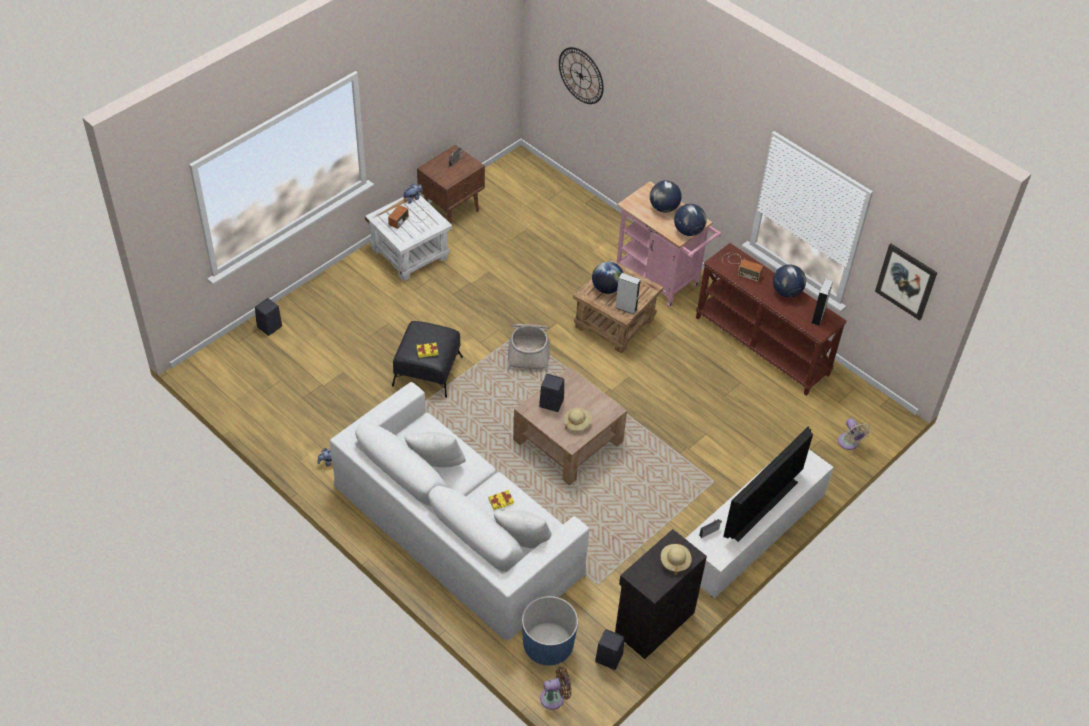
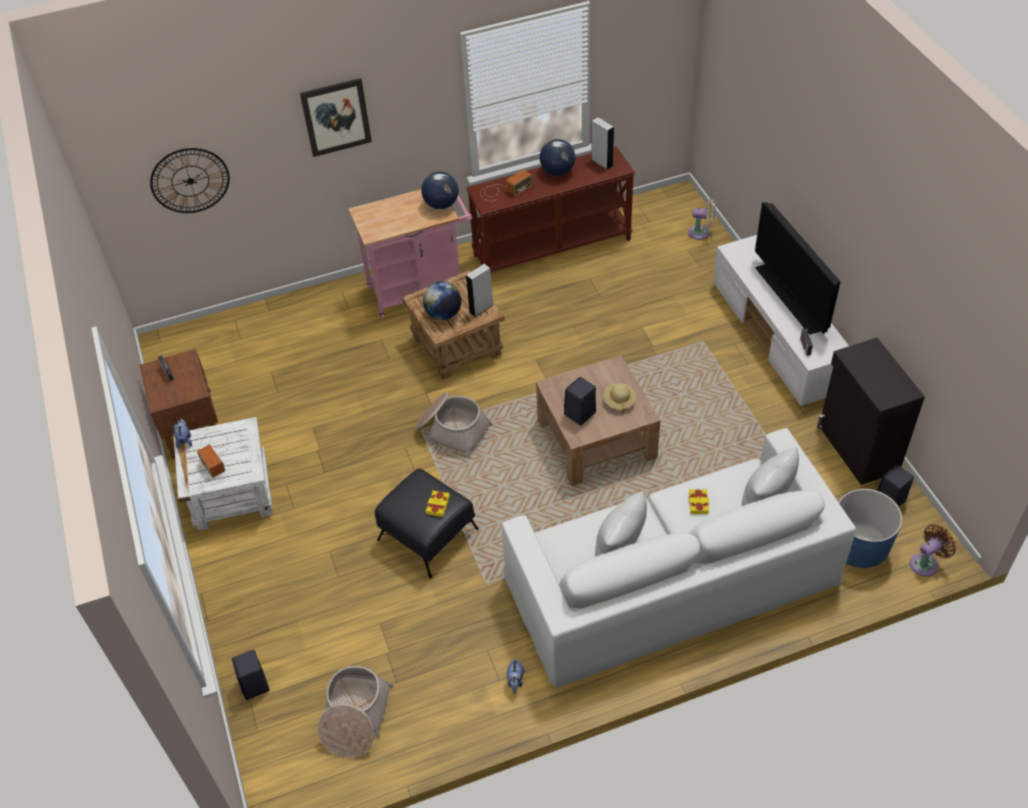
camera: 60 degrees left, 0 degrees up
(267, 386) = (355, 717): none -> basket
(555, 698) = (926, 563): brown fan -> brown fan turned 45 degrees clockwise
(663, 208) = (395, 211): globe -> none
(675, 562) = (877, 363): beige hat -> none
(906, 281) = (648, 60): picture -> picture (336, 117)

